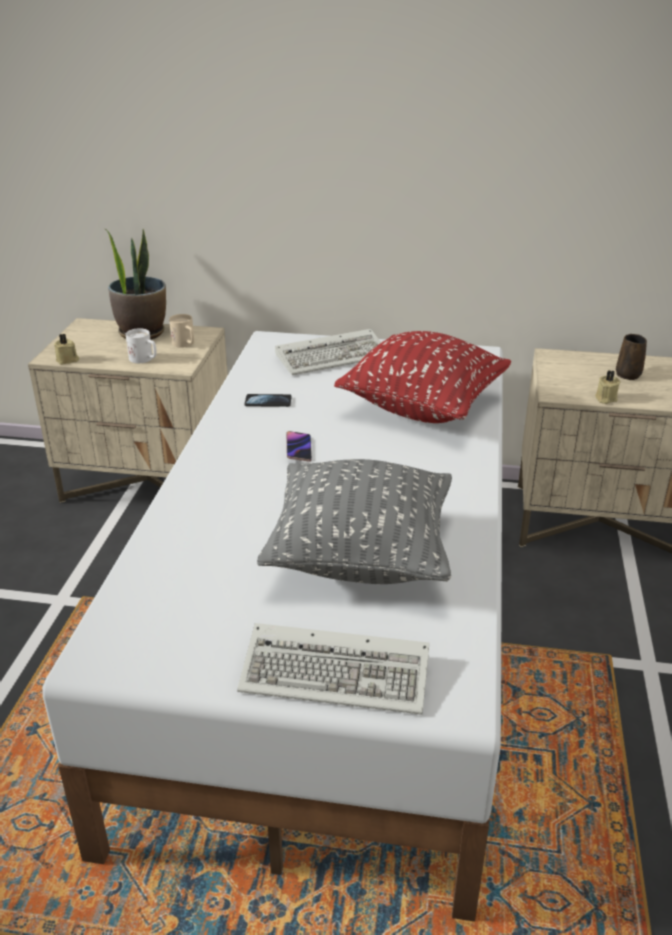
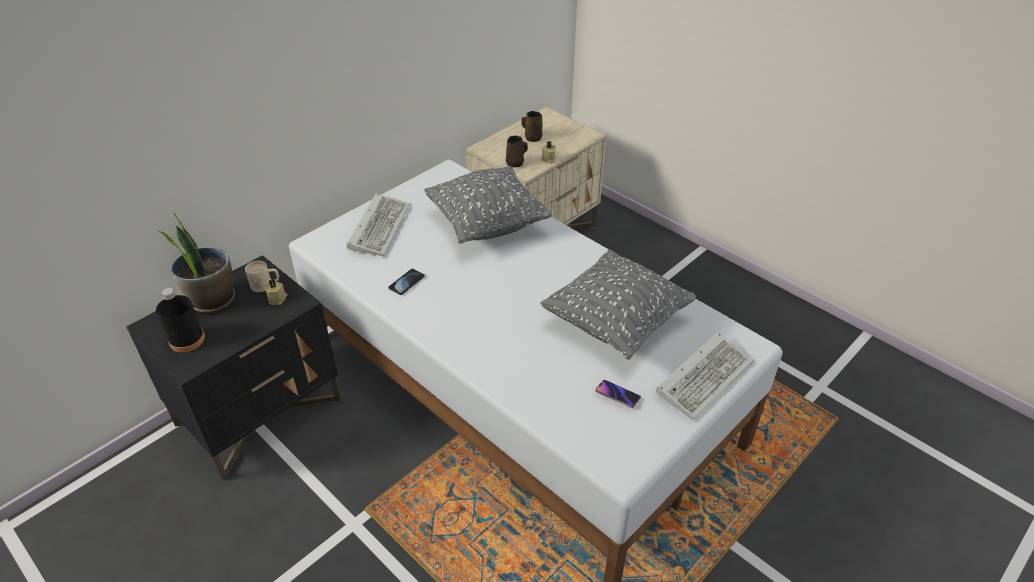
camera: 55 degrees left, 10 degrees up
(67, 360) = (207, 359): beige candle -> beige candle (278, 298)
(83, 344) = (187, 339): none -> black bottle
(144, 359) = (263, 316): white mug -> none
(150, 481) = (260, 411): beige nightstand -> black nightstand
(298, 449) = (481, 296): phone -> phone (617, 395)
(423, 407) = (487, 224): red pillow -> grey pillow
(561, 383) = (516, 163): none -> brown mug

